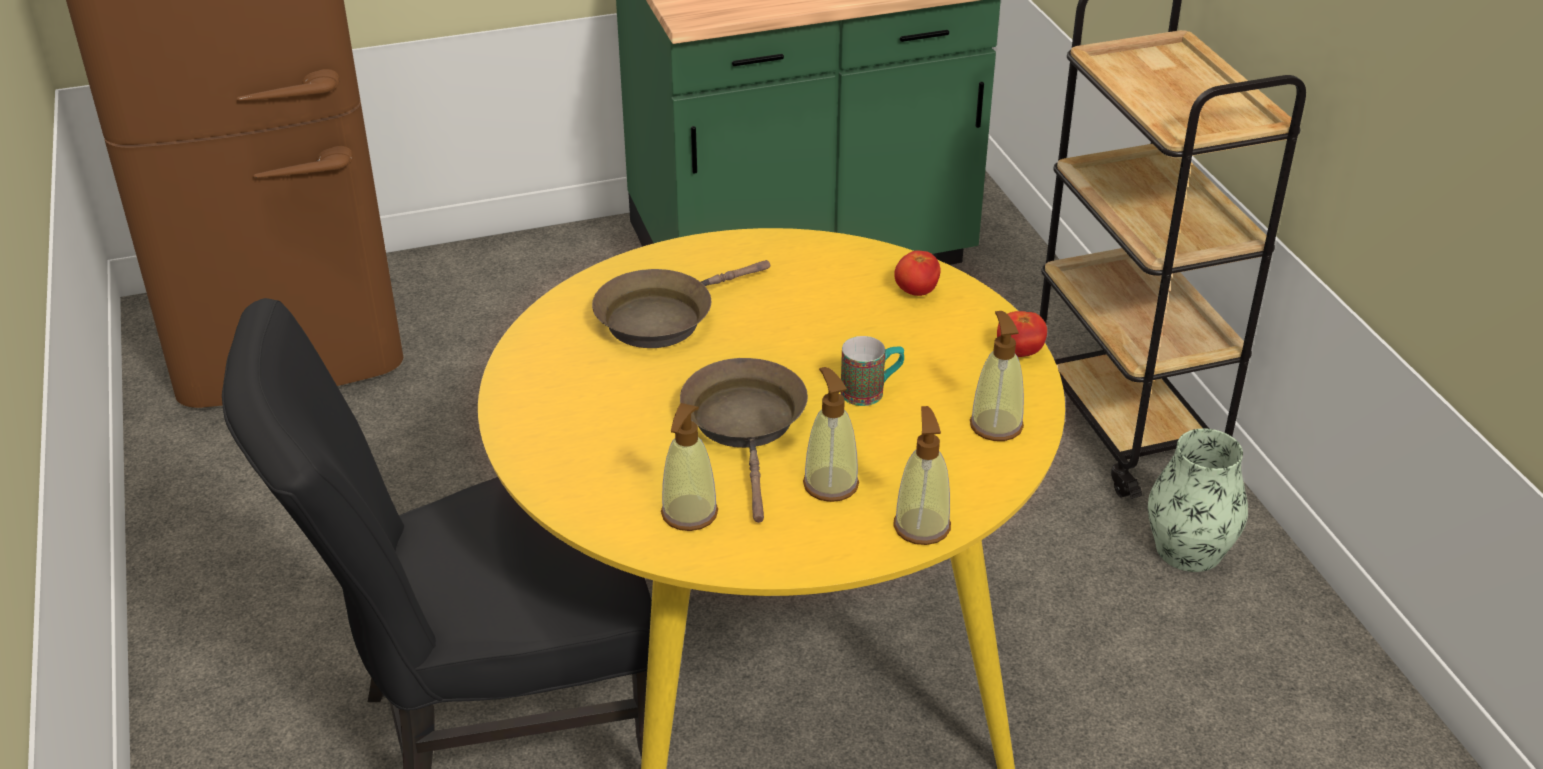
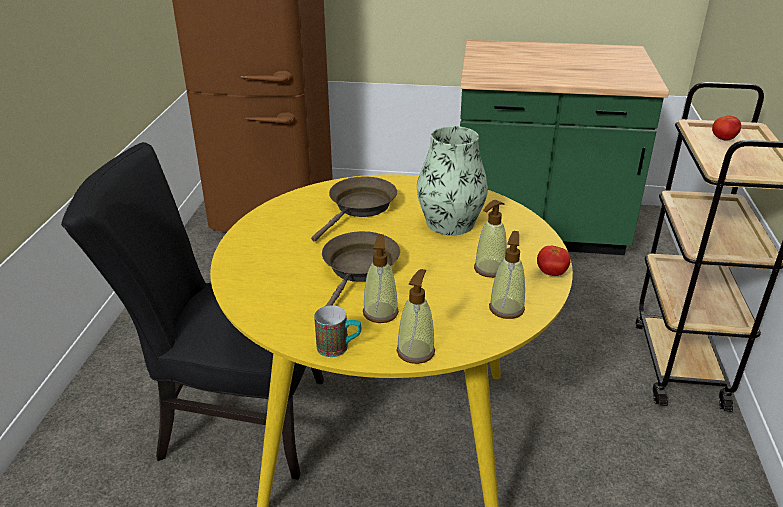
camera: 25 degrees right, 5 degrees down
(662, 318) = (360, 208): brown frying pan -> brown frying pan turned 135 degrees clockwise
(689, 513) = (289, 305): soap dispenser -> soap dispenser (490, 269)
(871, 391) = (444, 271): mug -> mug (339, 348)
(916, 291) = (511, 227): tomato -> tomato (723, 139)
(1188, 549) = (685, 447): vase -> vase (450, 223)

